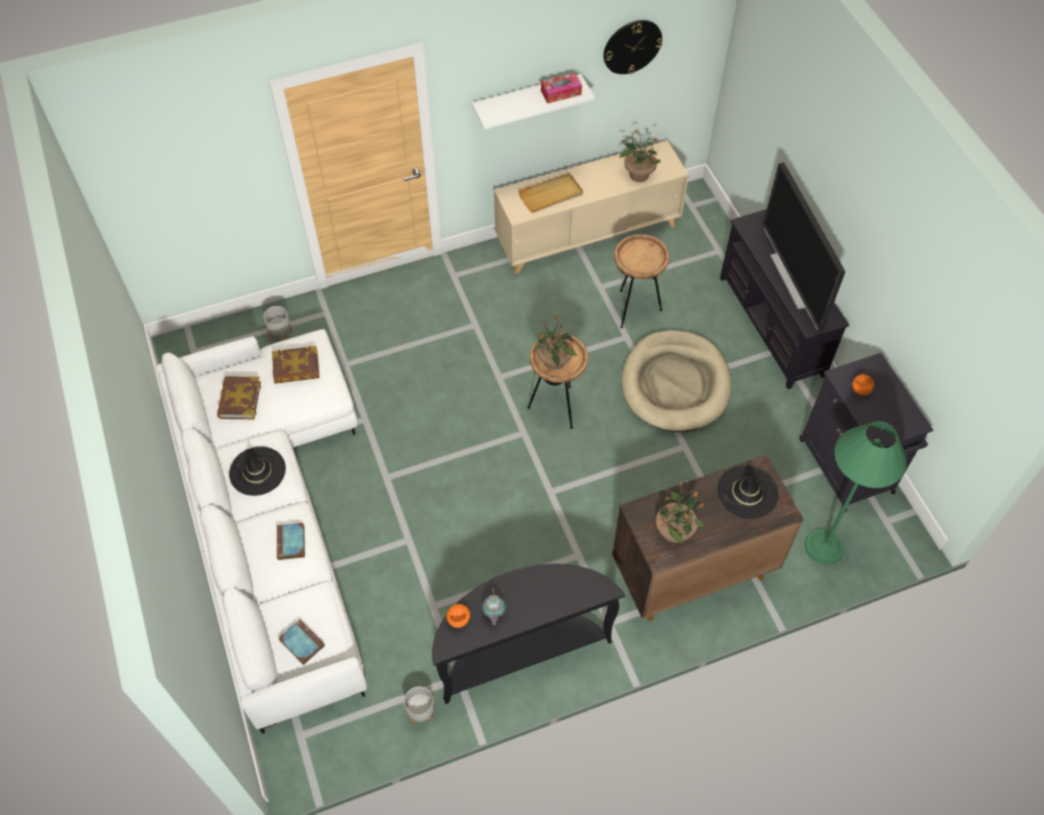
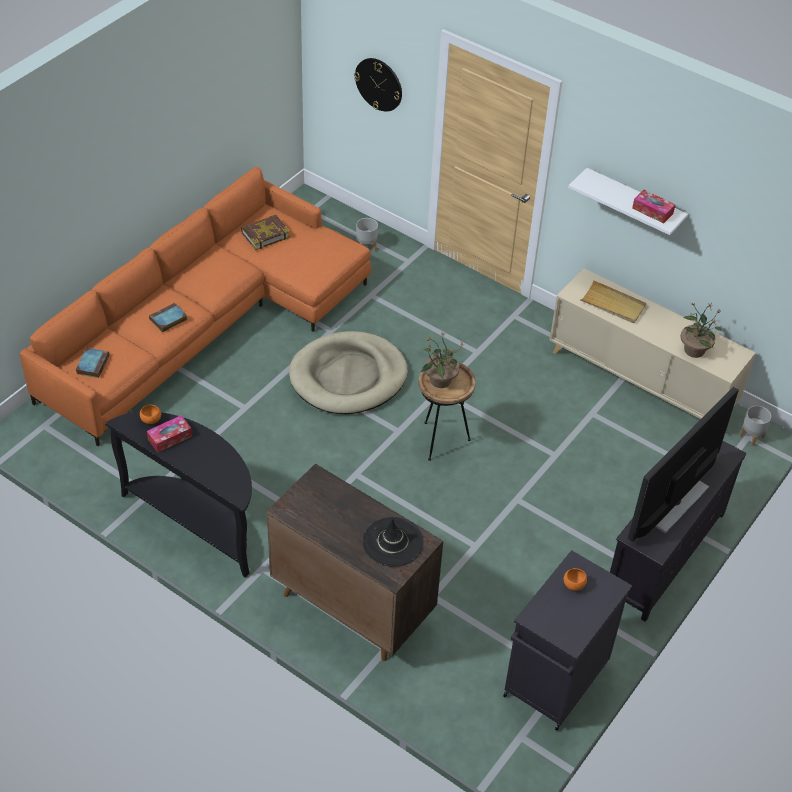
camera: 55 degrees right, 10 degrees down
(257, 471) = (213, 273): black hat -> none
(275, 517) = (207, 324): white sofa -> orange sofa
(296, 368) = (318, 249): book -> none
(422, 713) = (105, 486): grey planter -> grey planter (752, 436)
(493, 613) = (170, 438): teapot -> tissue box
(632, 46) = (741, 222): wall clock -> wall clock (379, 84)
(634, 309) = (590, 447): brown side table -> none
(675, 384) = (535, 511): beige dog bed -> beige dog bed (348, 377)
(675, 531) = (316, 508): potted plant -> none
(824, 546) = (453, 696): green floor lamp -> none

